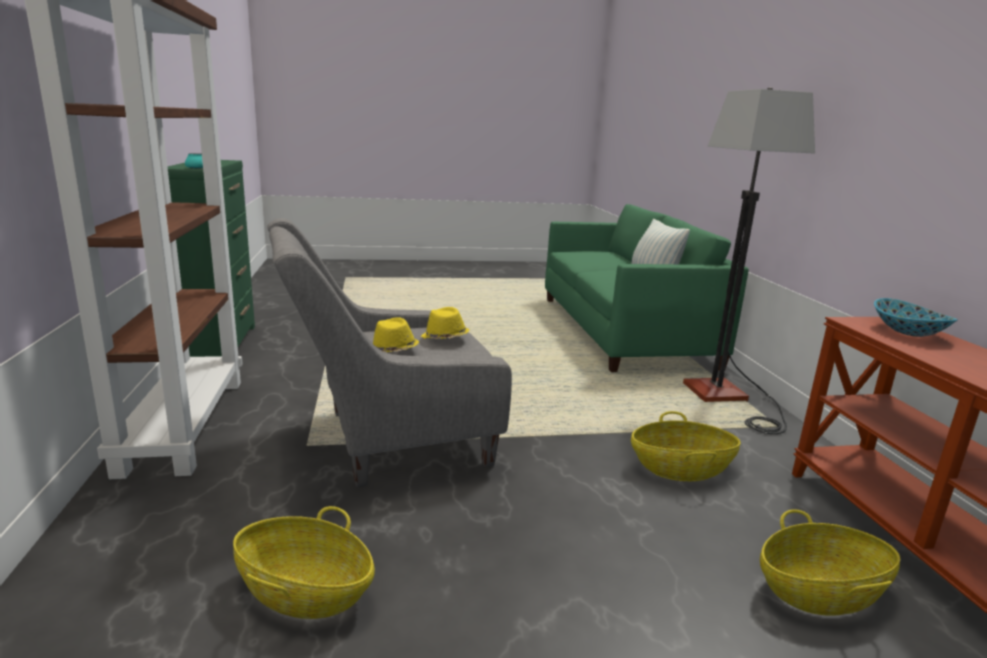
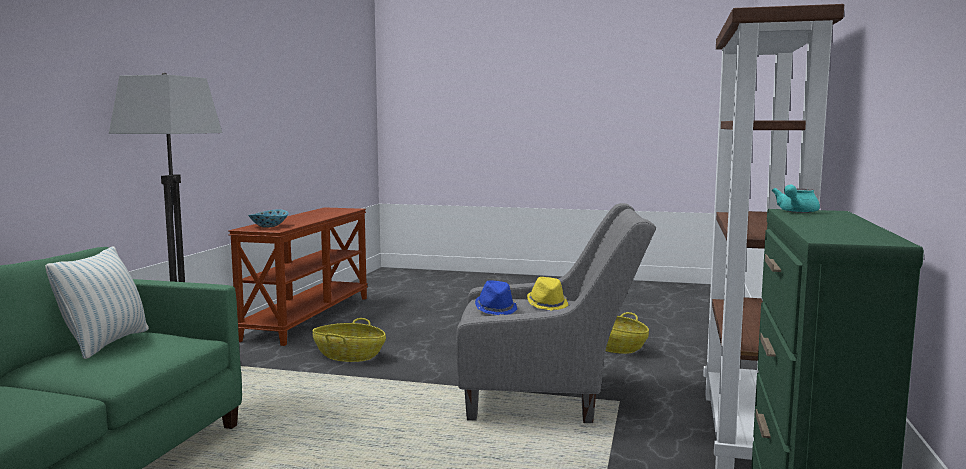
camera: 155 degrees left, 10 degrees down
(444, 338) = (496, 309): yellow hat -> blue hat
(820, 591) = (379, 321): basket -> none

